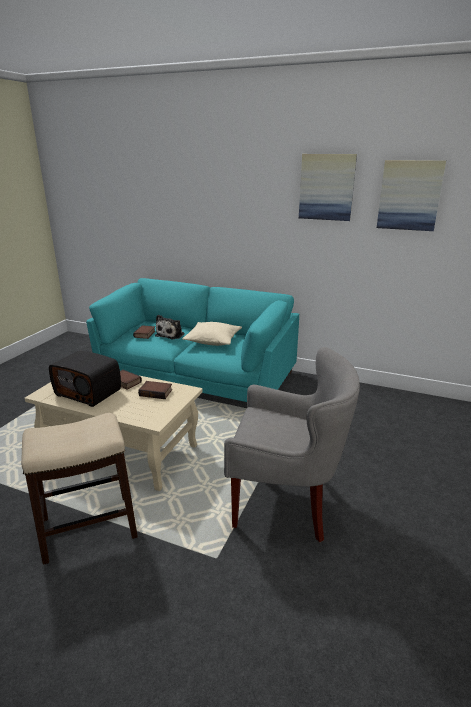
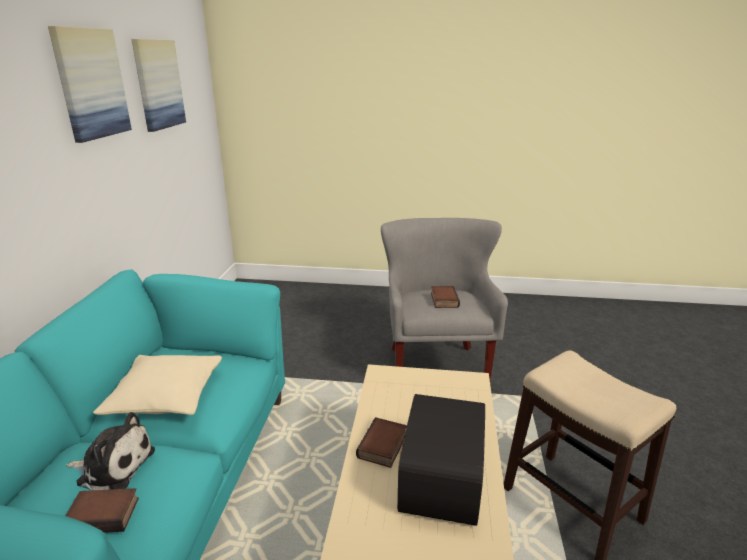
camera: 105 degrees left, 0 degrees up
(156, 392) = (400, 400): book -> book (443, 300)

